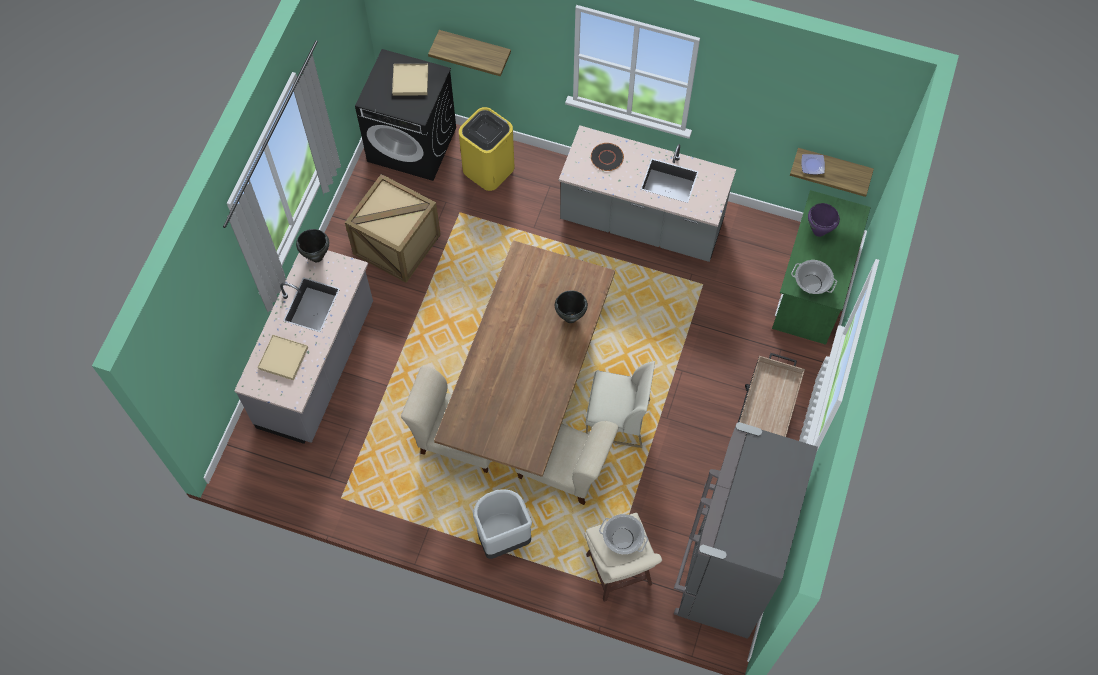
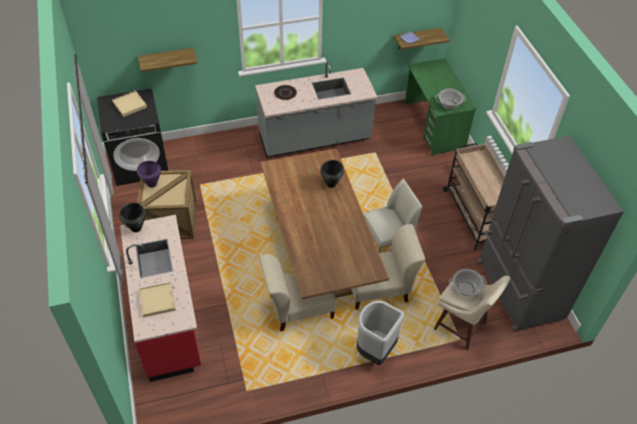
camera: 35 degrees left, 15 degrees down
(318, 366) = (168, 318): grey counter -> red counter
(488, 168) = (200, 154): yellow trash can -> none
(819, 231) = (430, 80): purple cooking pot -> purple cooking pot (152, 184)

